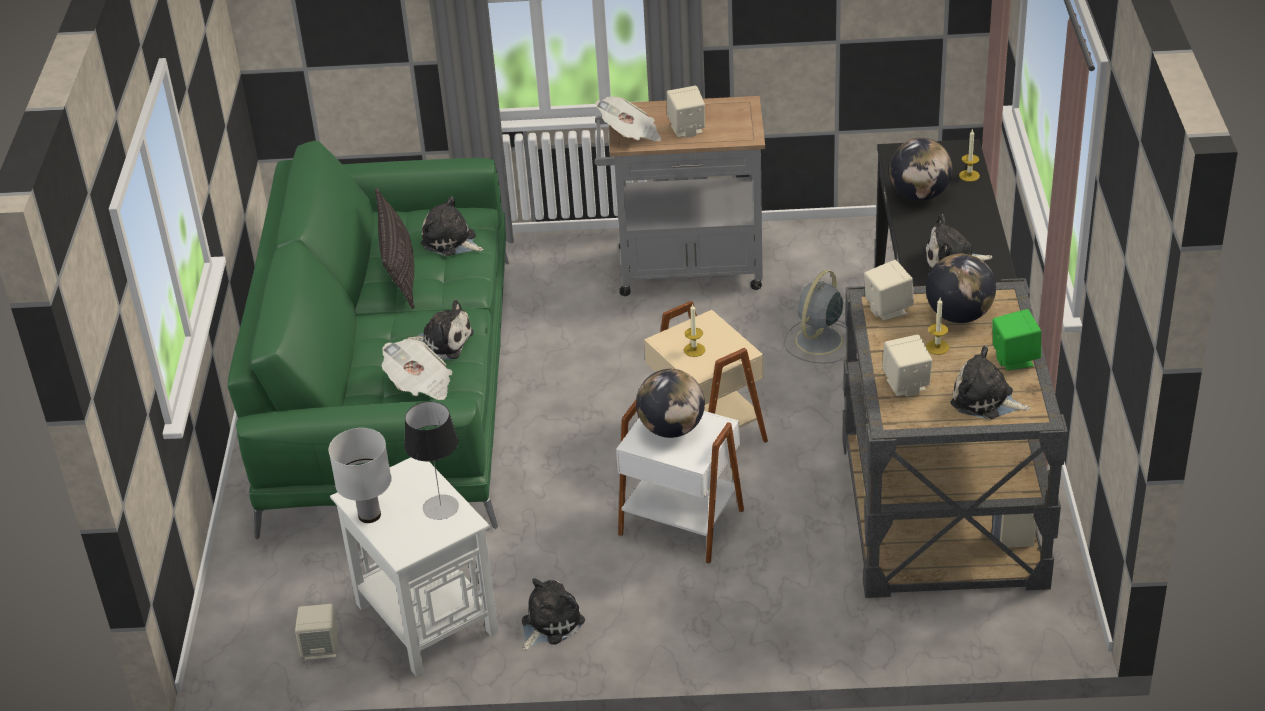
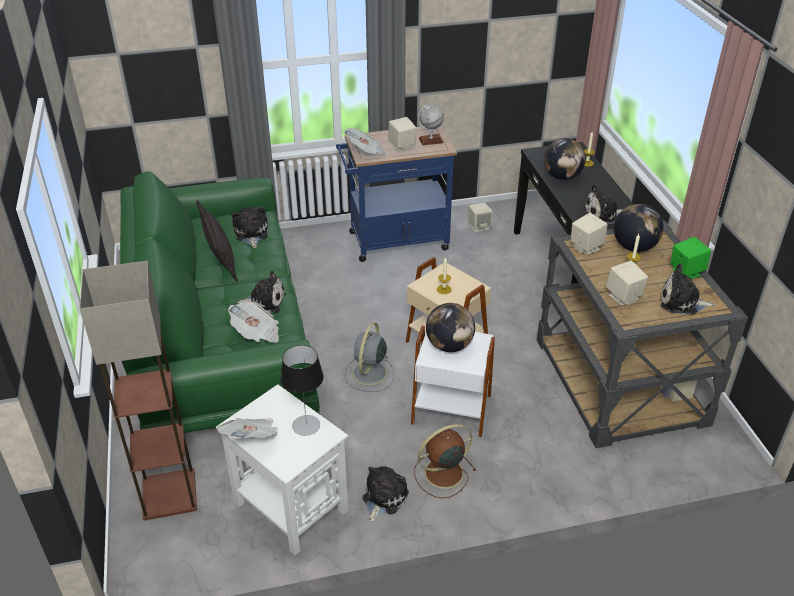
camera: 15 degrees left, 0 degrees up
(276, 583) = (168, 494): none -> floor lamp
(321, 648) = (215, 542): beige speaker -> beige speaker (479, 227)
(369, 515) = (251, 438): white table lamp -> newspaper
(451, 242) = (251, 234): plush toy -> plush toy turned 60 degrees clockwise
(638, 603) = (442, 473): none -> brown fan
(684, 269) = (395, 242): grey cart -> blue cart
(733, 122) = (430, 140): none -> globe
(818, 341) = (496, 279): grey fan -> grey fan (369, 374)

